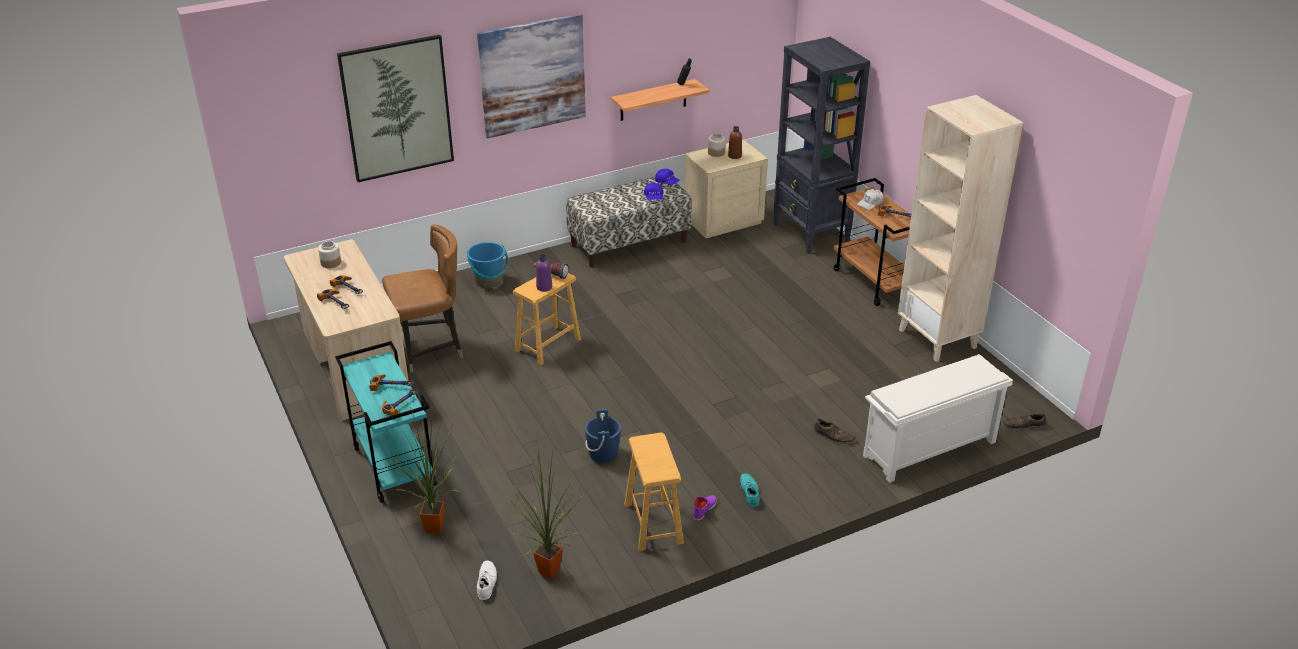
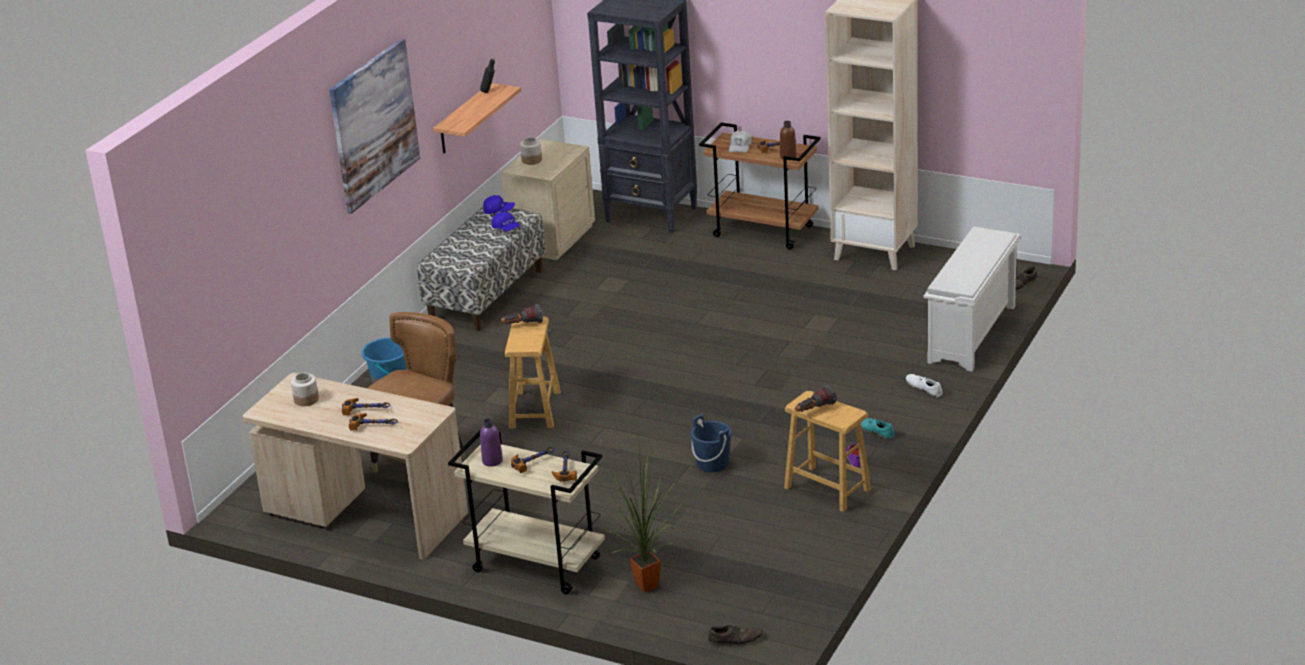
camera: 35 degrees left, 5 degrees down
(393, 466) = (535, 565): turquoise cart -> beige cart
(397, 108) = (278, 204): picture -> none
(486, 583) = (750, 596): white shoe -> white shoe (924, 388)
(544, 287) = (532, 337): purple bottle -> purple bottle (492, 461)
(552, 569) = (791, 559): potted plant -> none
(644, 453) = (814, 410): none -> flashlight
(734, 156) = (554, 156): brown bottle -> brown bottle (788, 157)
(834, 436) = (886, 360): brown shoe -> brown shoe (736, 640)

